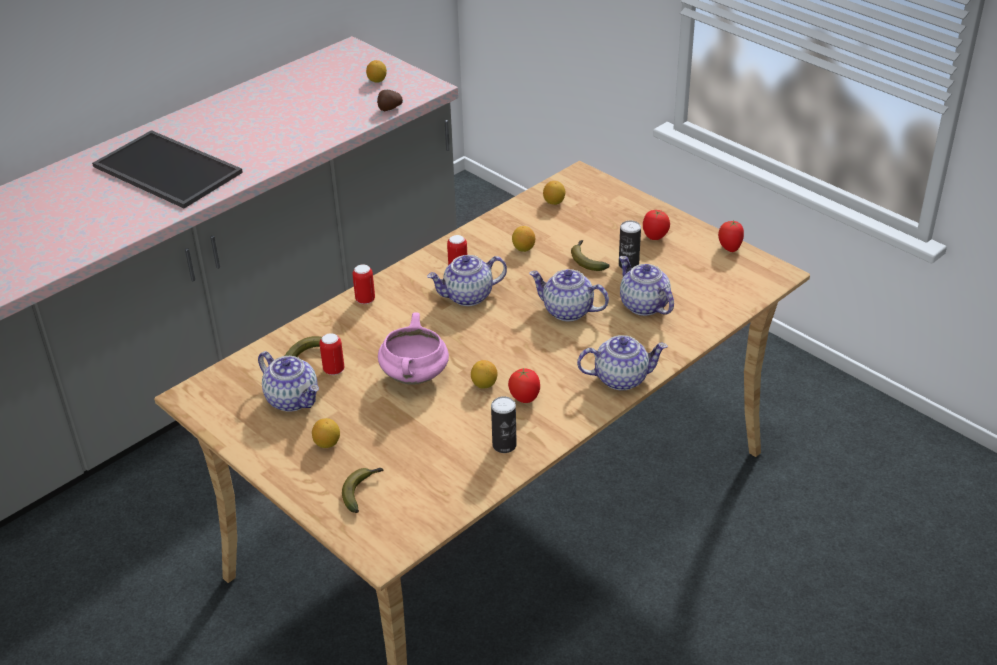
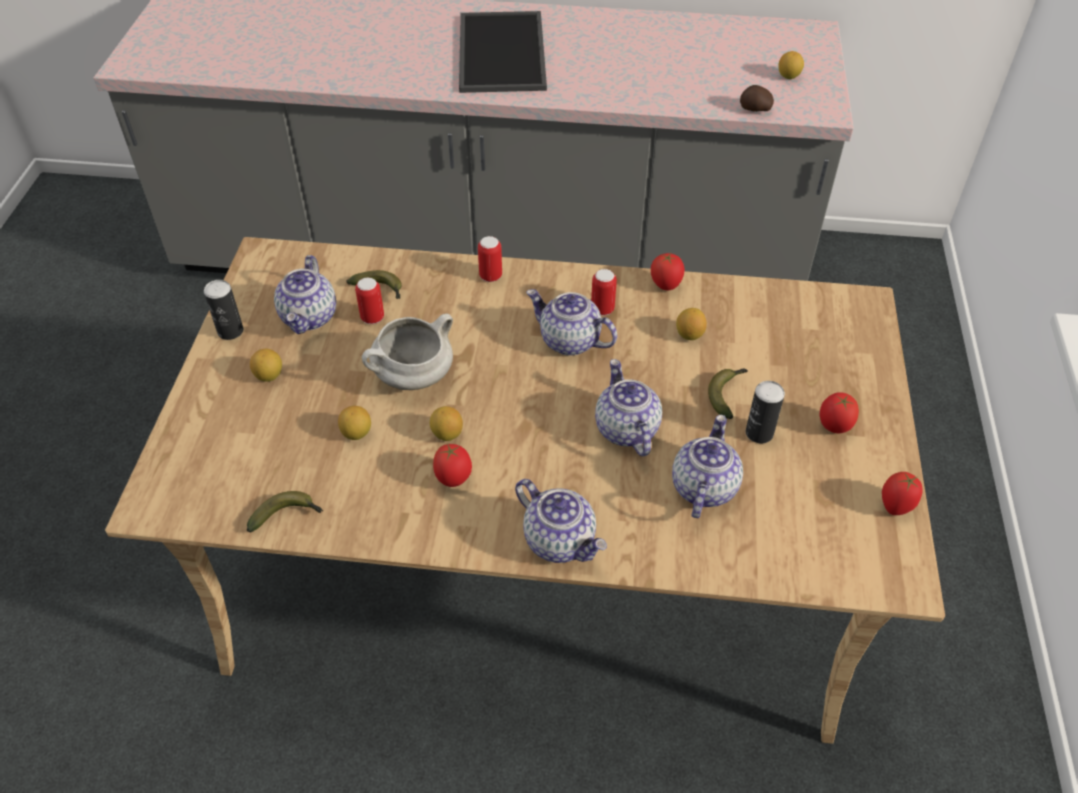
camera: 50 degrees right, 10 degrees up
(362, 491) = (223, 439): banana -> banana (287, 515)
(415, 377) = (413, 377): pink cooking pot -> white cooking pot
(471, 235) = (666, 285): none -> tomato
(504, 445) = (369, 505): can -> can (230, 331)
(554, 202) = (793, 311): lemon -> lemon (357, 433)

